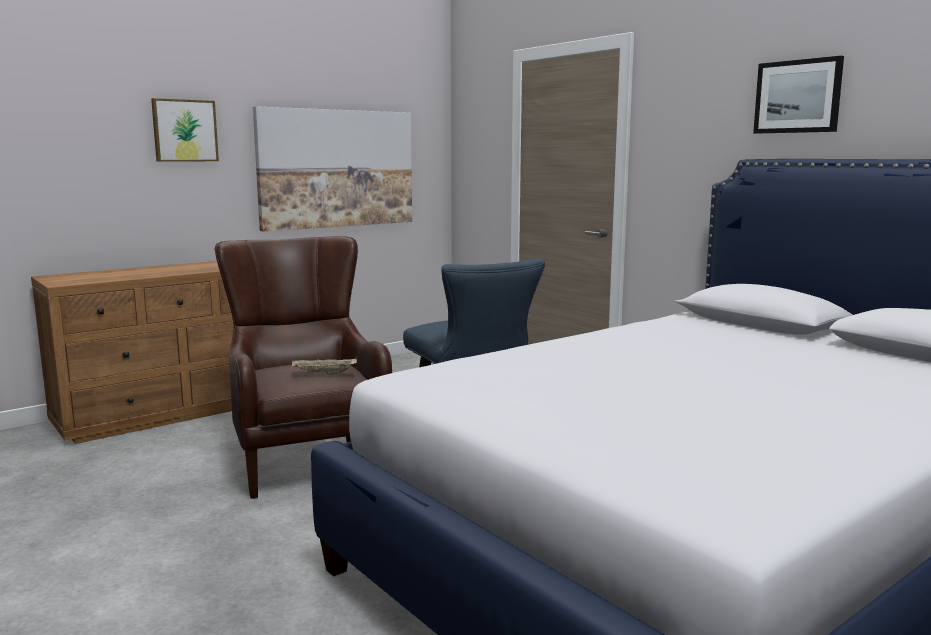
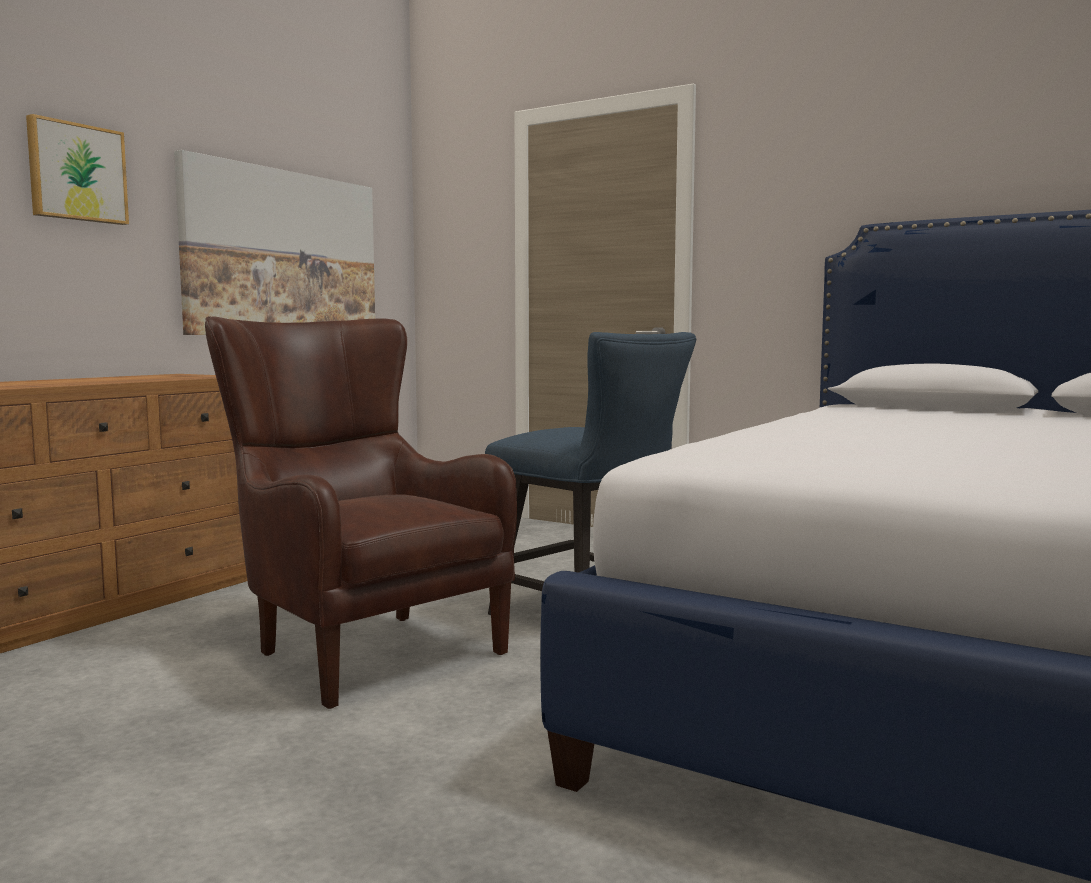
camera: 20 degrees left, 5 degrees down
(324, 374) = (418, 503): beige tray -> none
(798, 96) = (926, 150): picture -> none

